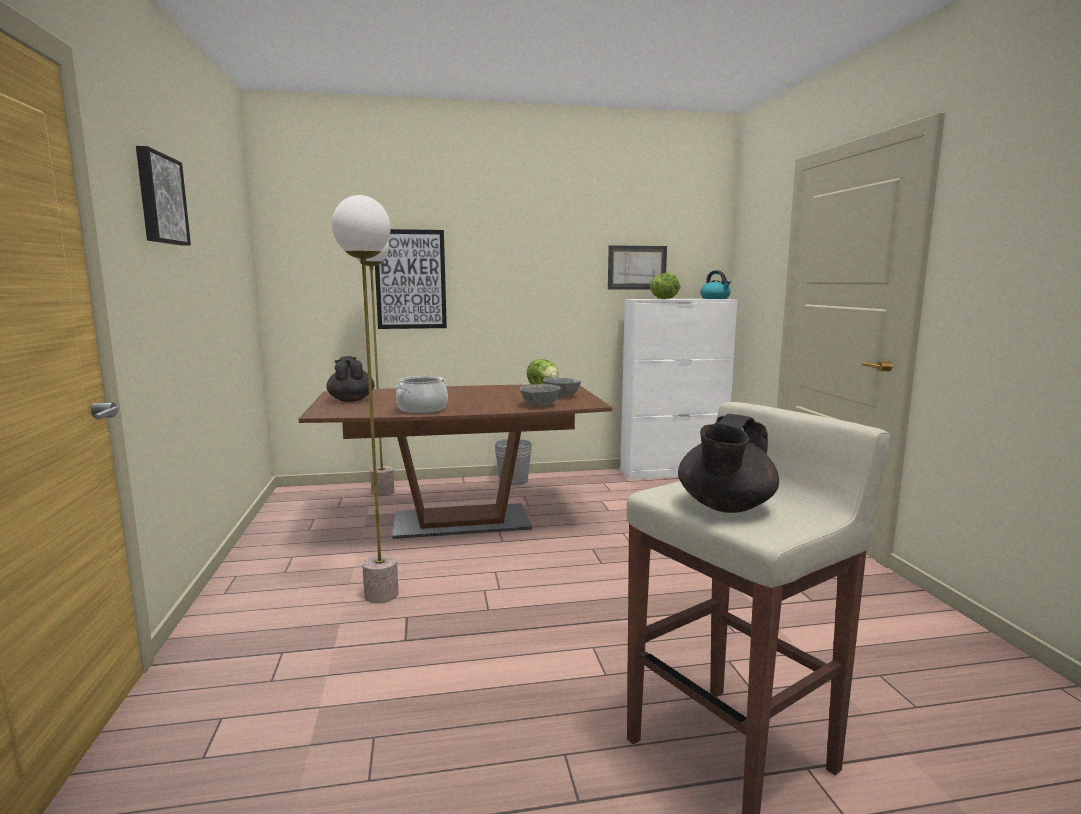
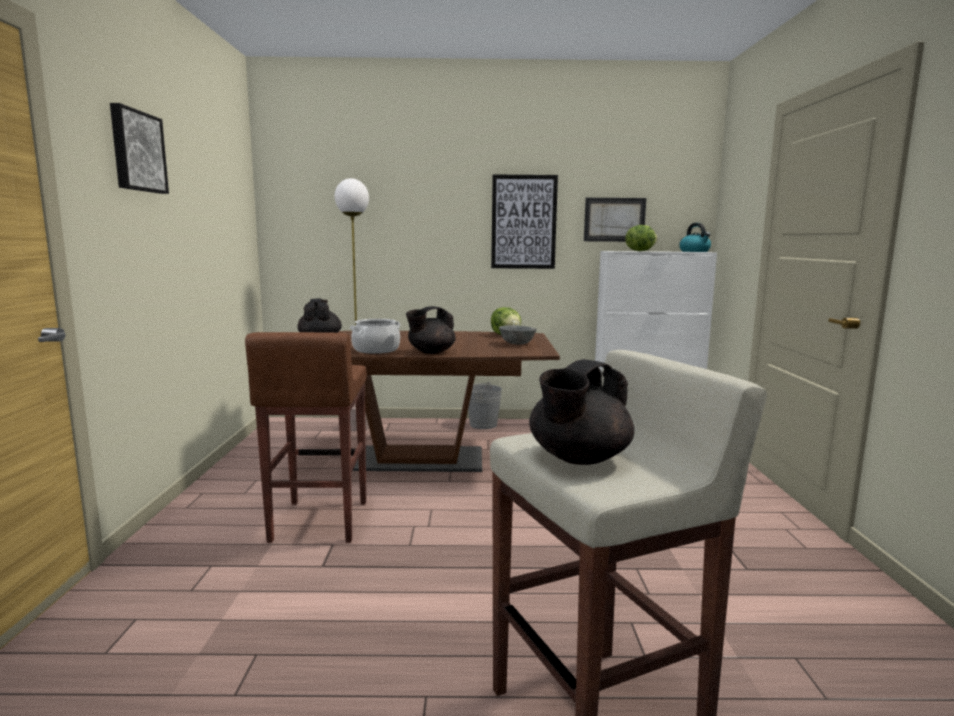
camera: 10 degrees right, 0 degrees up
(381, 595) = (318, 522): floor lamp -> brown stool
(410, 279) = (392, 230): picture -> picture (523, 222)
(481, 409) = (431, 352): none -> black teapot
(540, 405) = (489, 351): grey bowl -> none

